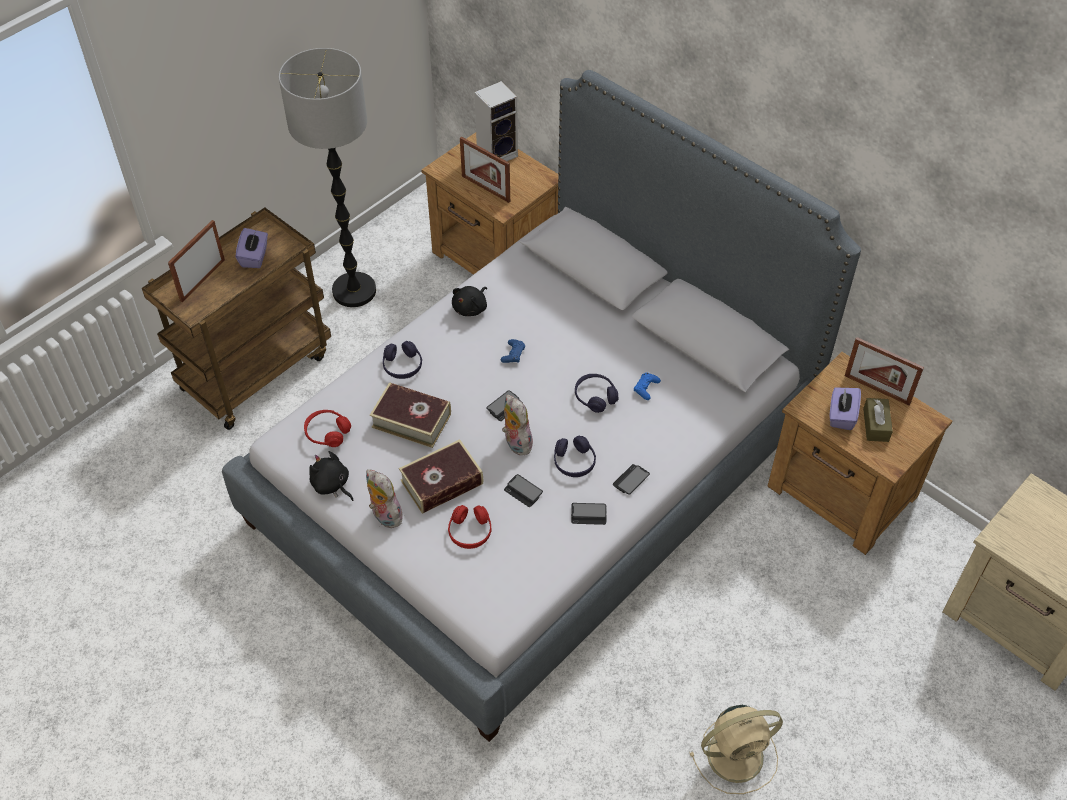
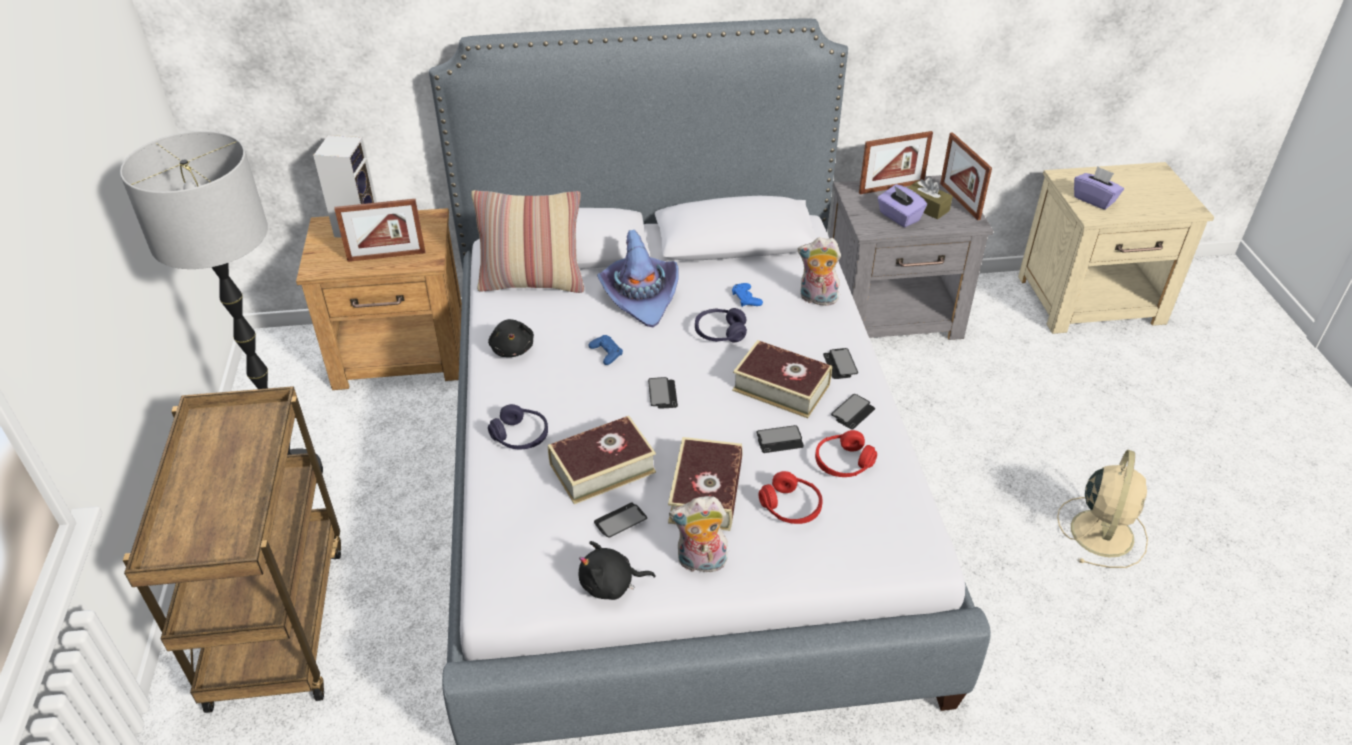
camera: 50 degrees left, 10 degrees down
(202, 280) = (192, 514): picture frame -> picture frame (959, 201)
(255, 257) = (230, 449): purple tissue box -> purple tissue box (1094, 200)
(327, 433) = (537, 545): red headphones -> red headphones (843, 463)
(379, 457) = (620, 521): none -> phone
(515, 442) = (714, 412): plush toy -> plush toy (817, 299)
(541, 272) = (532, 282): none -> pillow
(574, 462) = (781, 387): purple headphones -> book
(587, 332) = (640, 296): none -> purple hat
(843, 493) = (894, 314): brown nightstand -> grey nightstand

